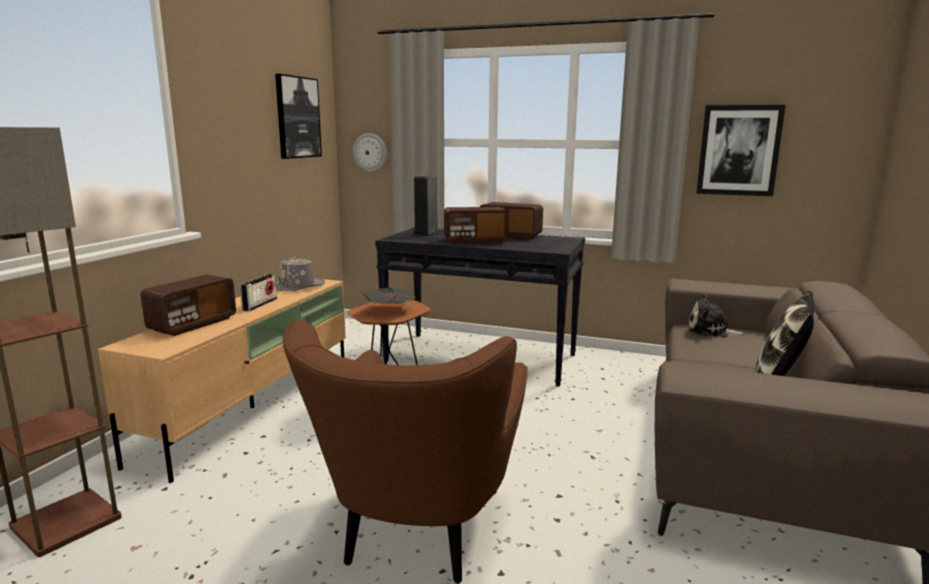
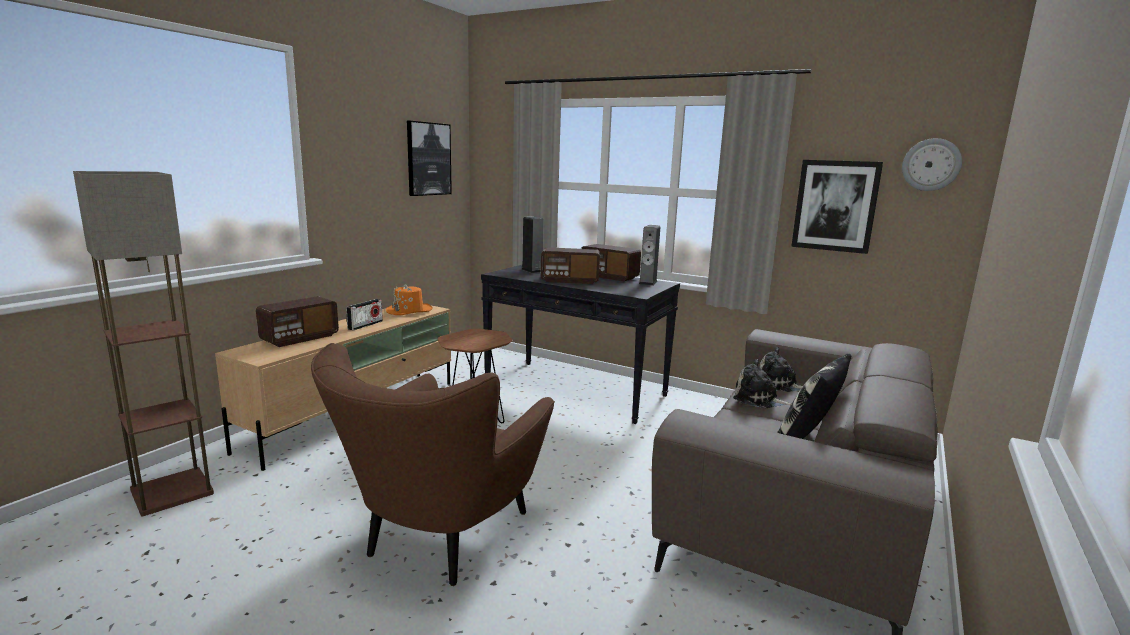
camera: 10 degrees right, 0 degrees up
(299, 286) = (409, 311): grey hat -> orange hat
(370, 152) = (497, 192): wall clock -> wall clock (931, 164)
(390, 311) = (474, 340): newspaper -> none
(554, 239) = (648, 282): none -> speaker
(702, 347) = (758, 399): none -> plush toy

